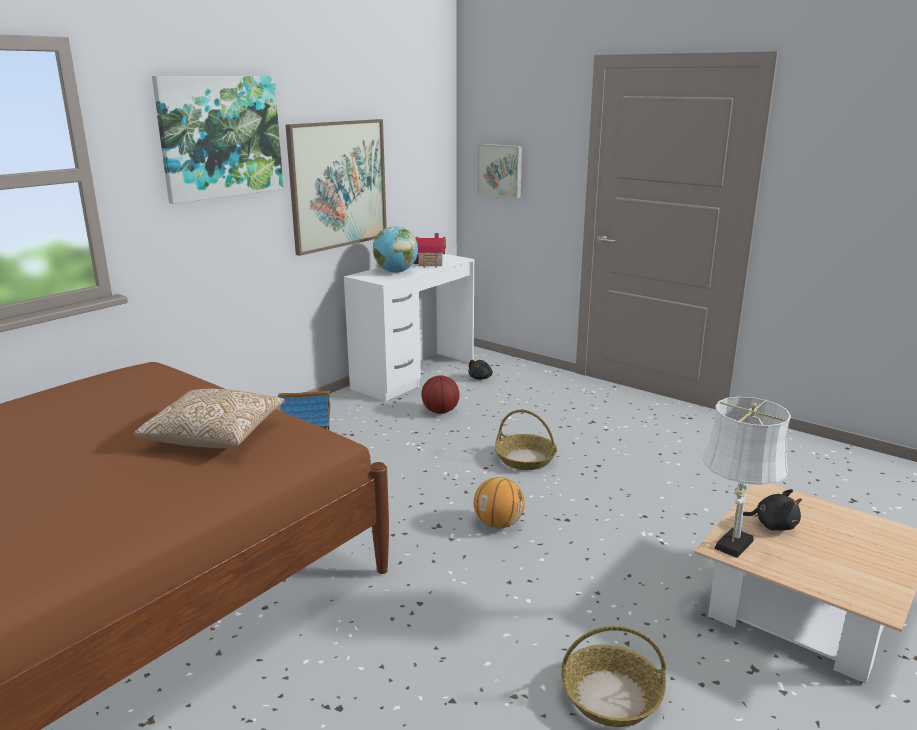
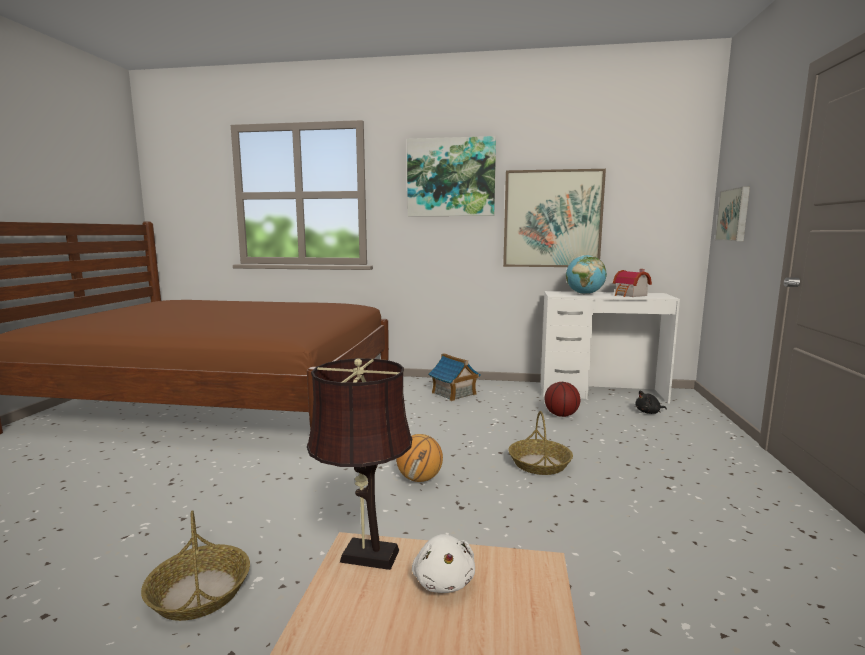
camera: 60 degrees right, 10 degrees down
(215, 435) = (273, 322): pillow -> none
(732, 546) = (364, 555): white table lamp -> brown table lamp
(772, 525) = (443, 580): black plush toy -> white plush toy

